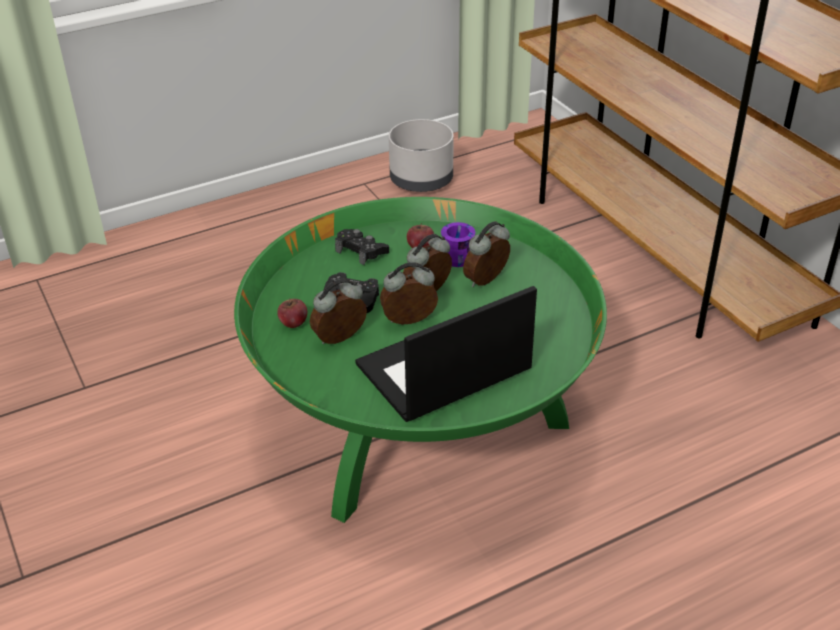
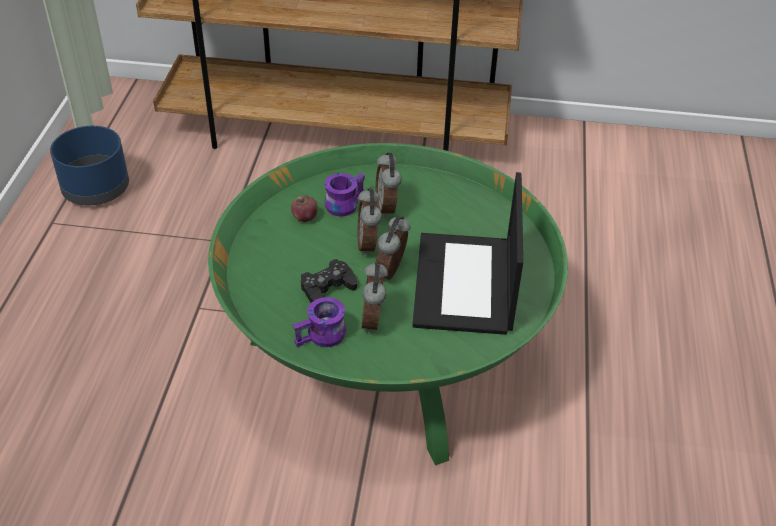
camera: 55 degrees left, 5 degrees up
(293, 323) = (322, 338): apple -> purple mug
(361, 251) = (270, 251): black game controller -> none
(420, 180) = (95, 189): grey planter -> blue planter

